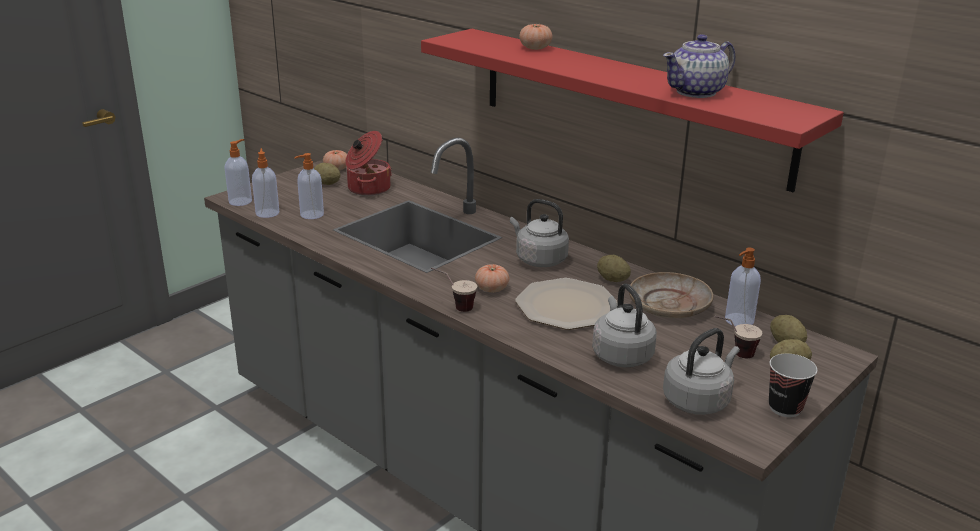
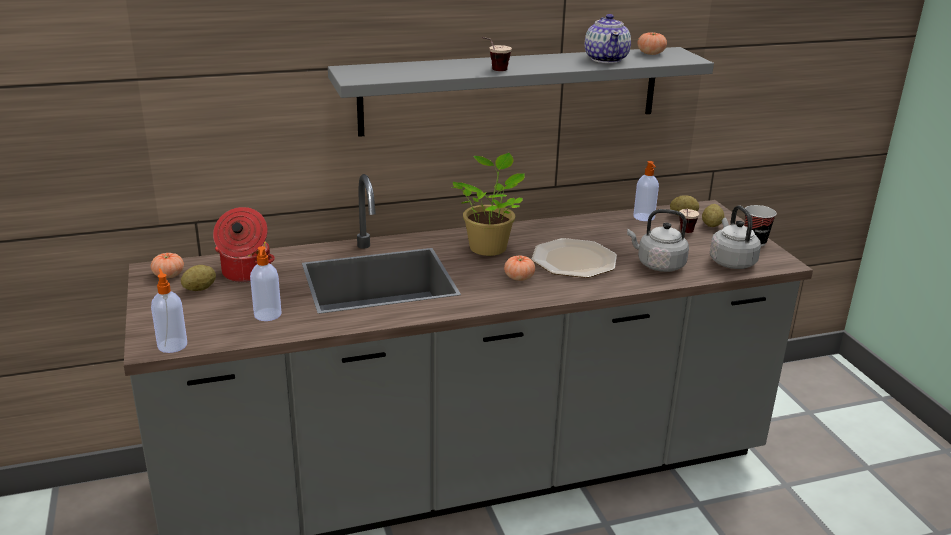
camera: 60 degrees left, 0 degrees up
(267, 213) = (227, 336): soap dispenser -> none
(454, 307) = (534, 300): cup -> cup (494, 71)
(535, 48) = (430, 64): tomato -> tomato (651, 53)
(538, 259) = (489, 247): grey kettle -> potted plant
(612, 280) = (550, 233): potato -> none
(628, 104) = (512, 90): red shelf -> grey shelf
(669, 306) = (606, 229): beige plate -> none

